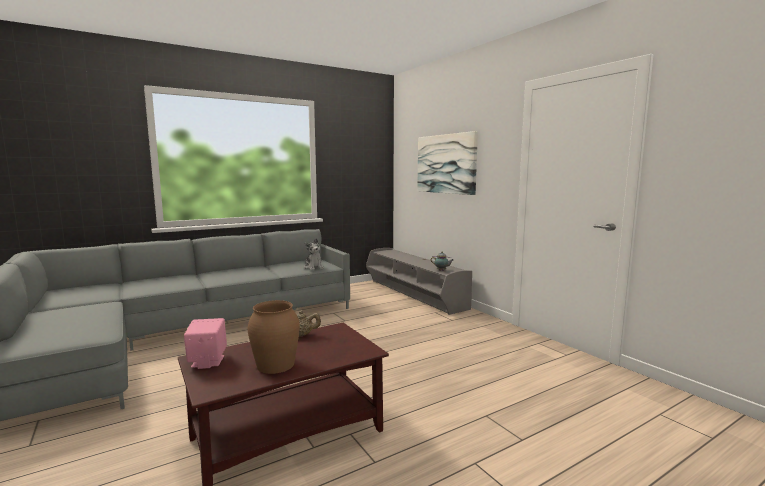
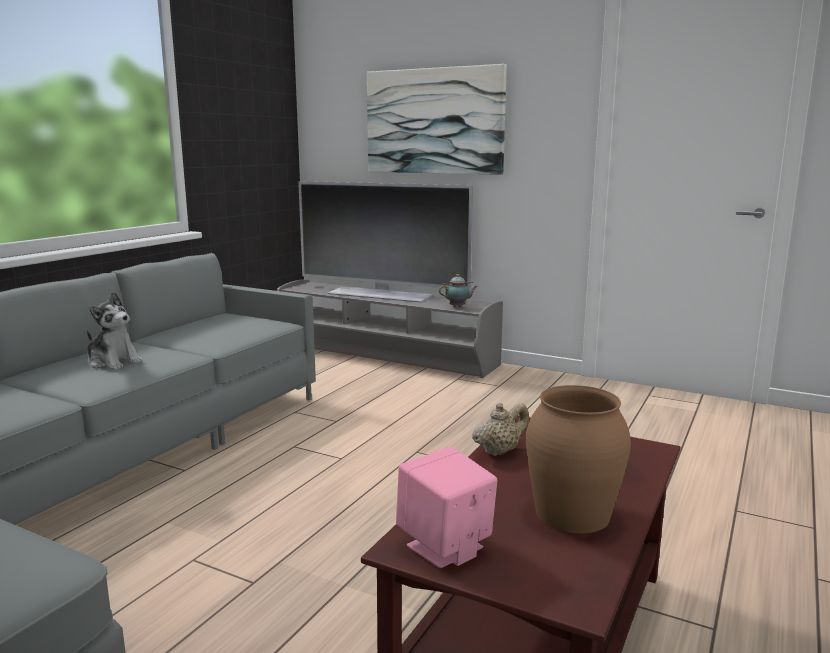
camera: 30 degrees left, 5 degrees up
(314, 267) = (252, 330): plush toy -> plush toy (113, 362)
(415, 259) = (381, 294): none -> television

